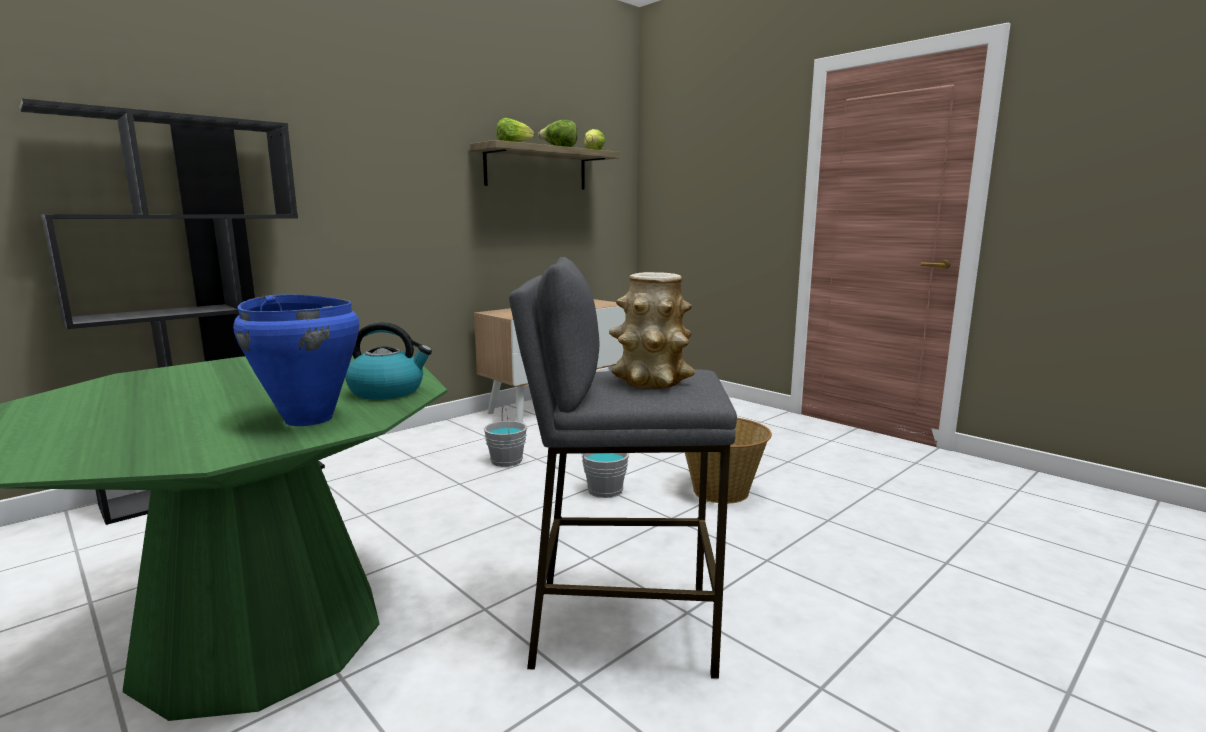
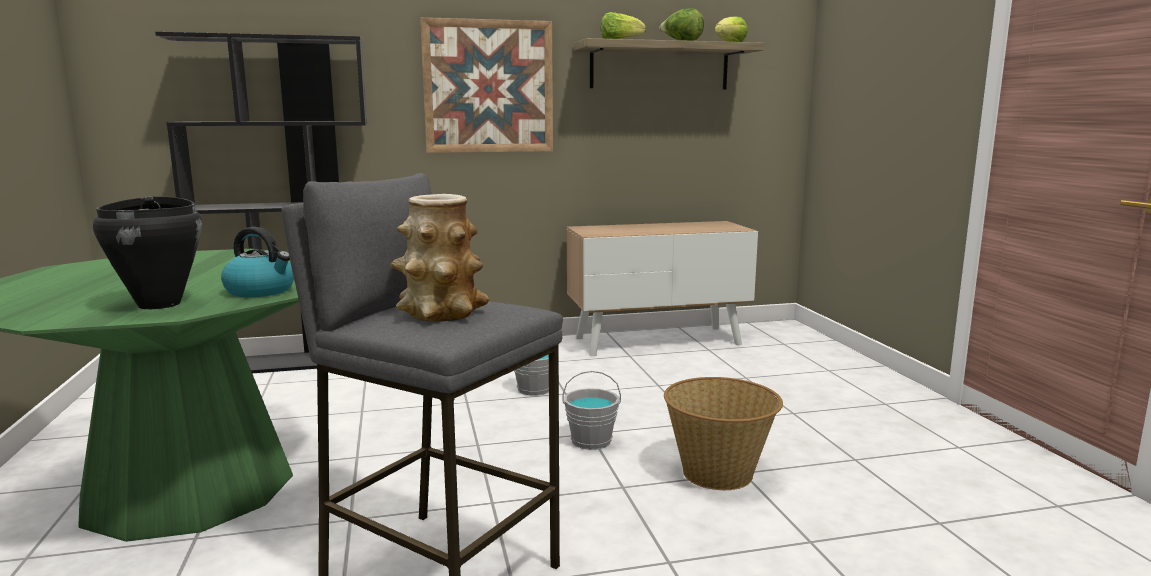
camera: 30 degrees right, 0 degrees up
(309, 419) = (160, 304): blue cooking pot -> black cooking pot
(397, 182) = (488, 87): none -> picture

